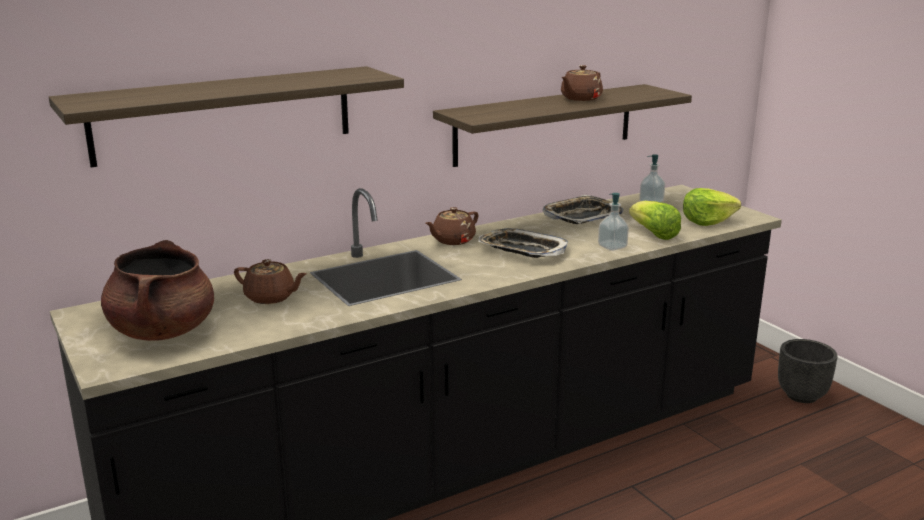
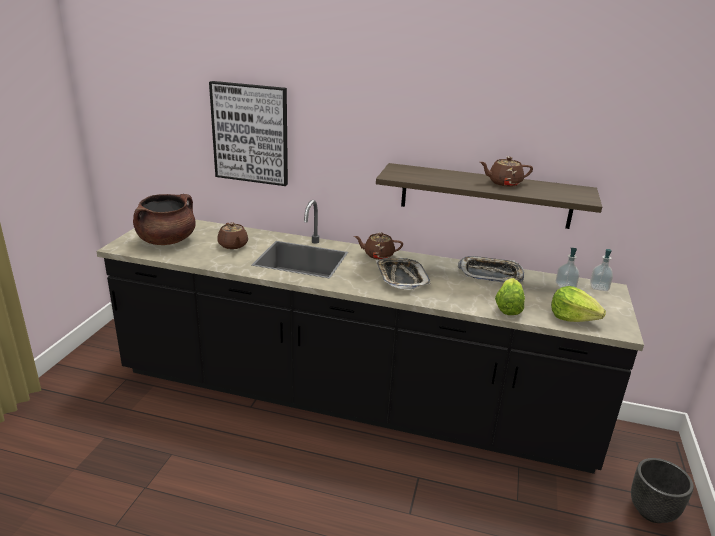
camera: 45 degrees right, 5 degrees up
(224, 114) = (250, 133): shelf -> picture
(612, 247) = (459, 301): soap dispenser -> soap dispenser (599, 287)

